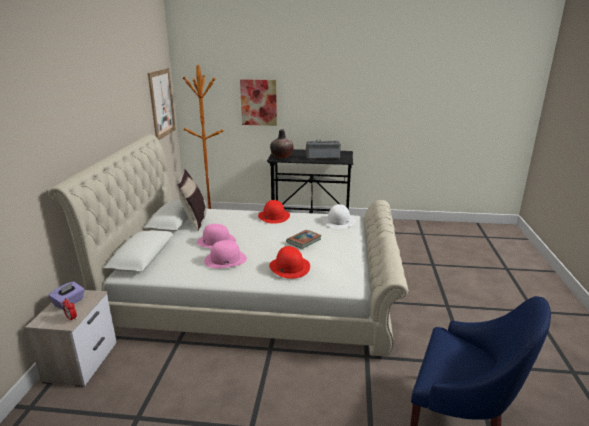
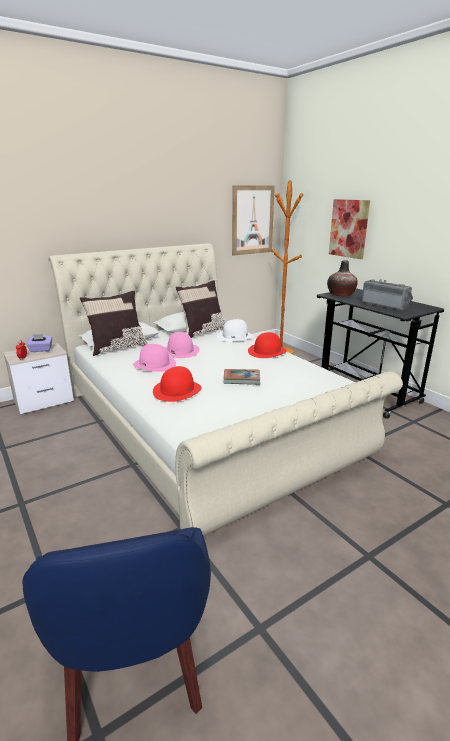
camera: 50 degrees right, 0 degrees up
(157, 263) = (117, 348): none -> pillow
(339, 221) = (318, 379): white hat -> white hat (235, 336)

